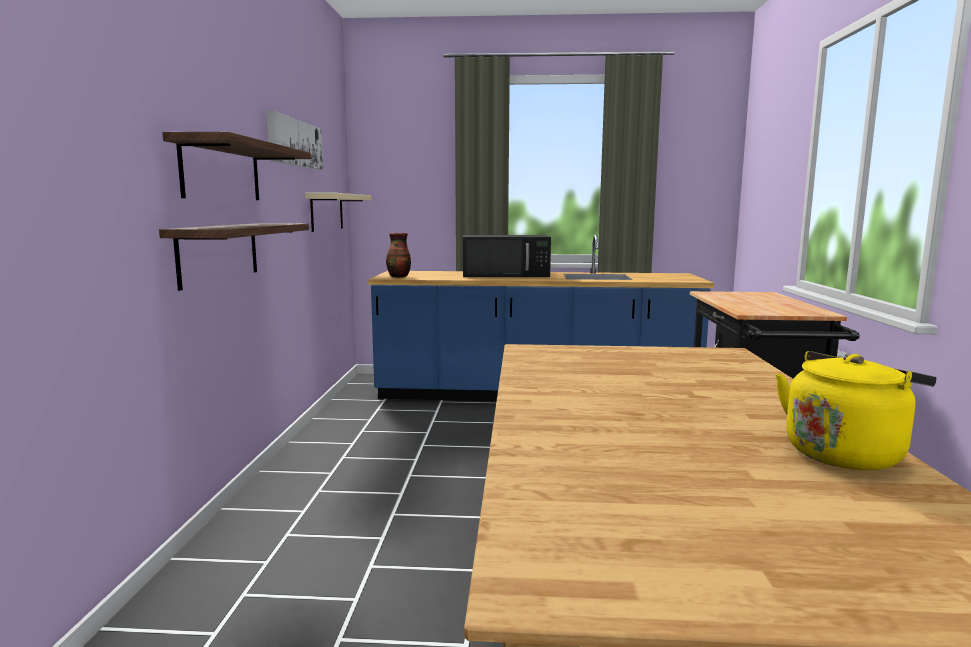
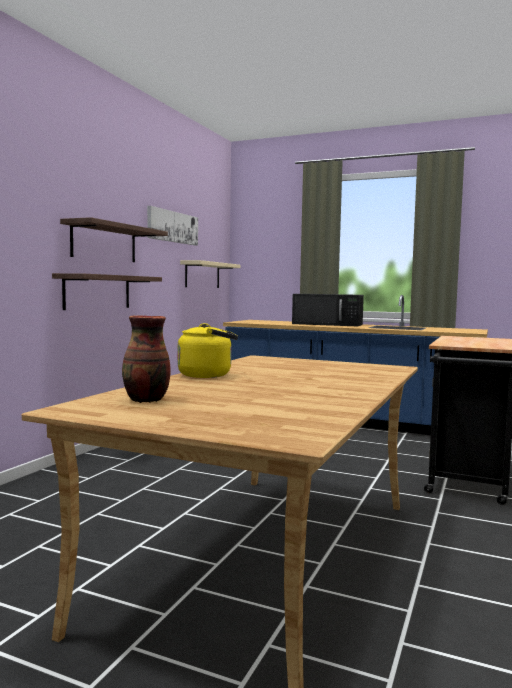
camera: 20 degrees right, 5 degrees down
(398, 277) = (246, 322): vase -> vase (146, 400)
(845, 453) = (332, 400): yellow kettle -> yellow kettle (208, 375)

